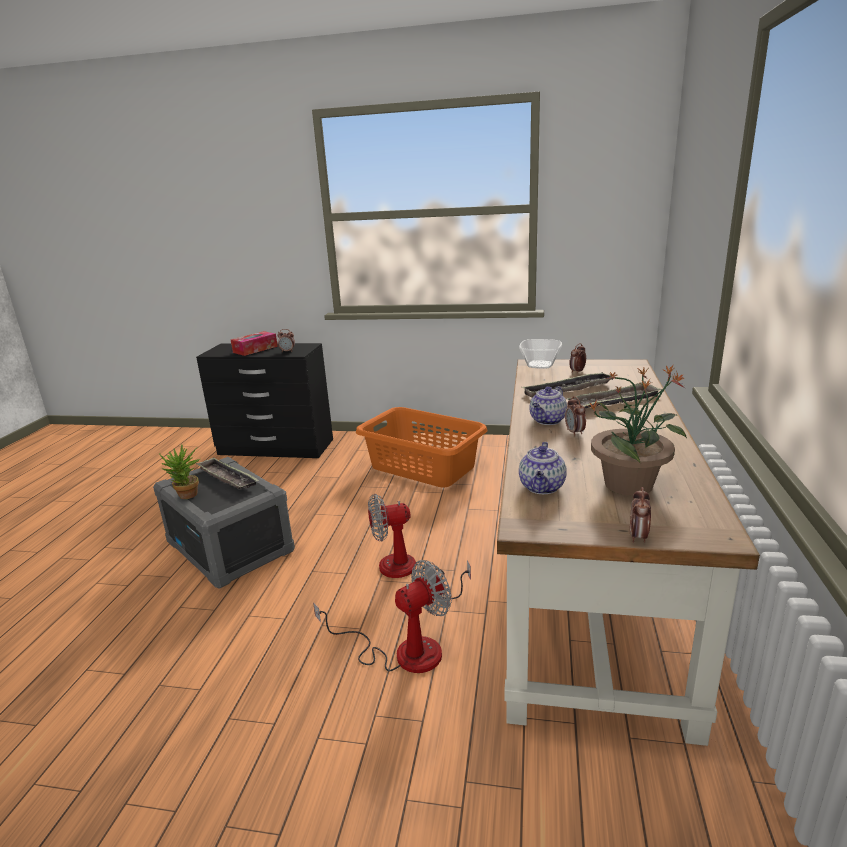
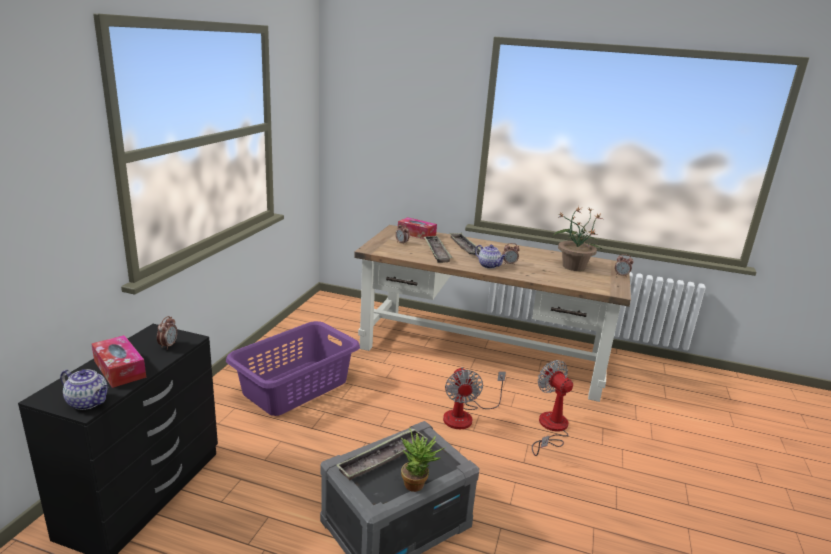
camera: 85 degrees left, 0 degrees up
(423, 467) = (296, 387): orange laundry basket -> purple laundry basket
(539, 365) = (376, 248): bowl -> none
(542, 488) = (578, 282): teapot -> teapot (89, 402)
(630, 374) = (416, 234): none -> tissue box

